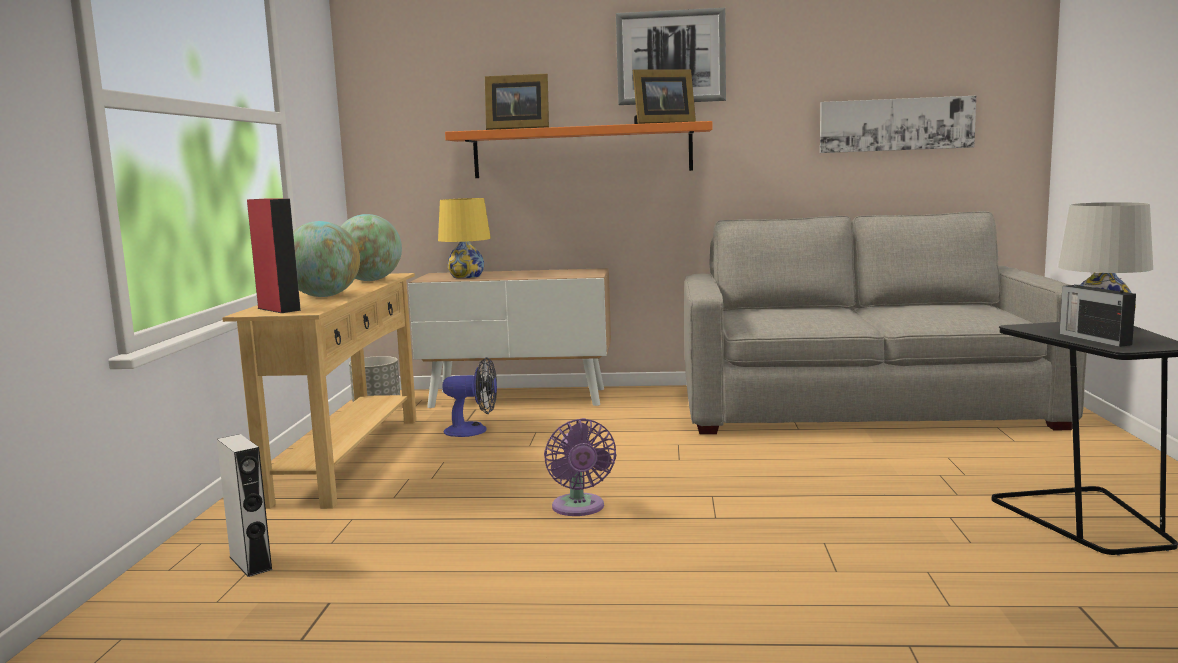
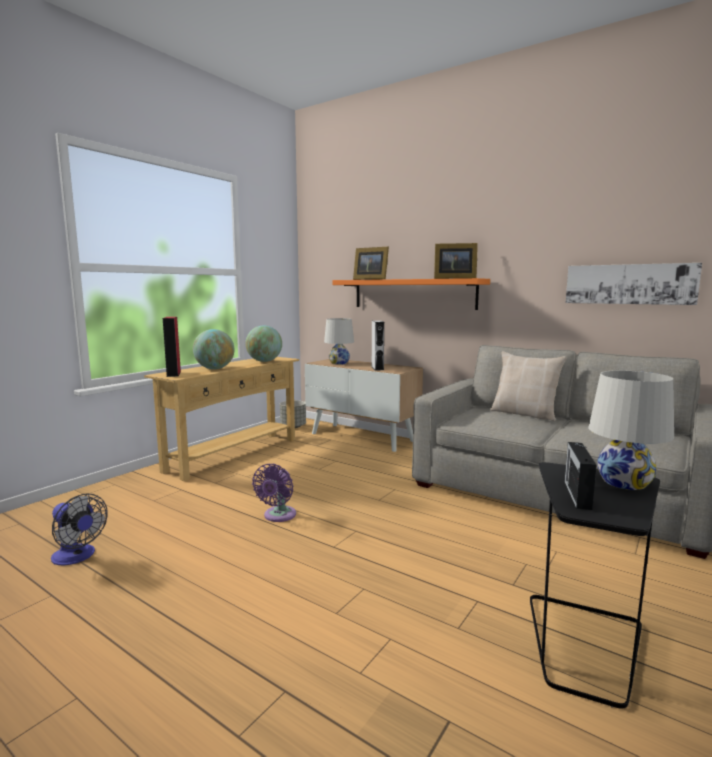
camera: 30 degrees right, 0 degrees up
(250, 563) = (112, 501): grey speaker -> grey speaker (377, 368)
(466, 276) = (339, 363): yellow table lamp -> white table lamp
(473, 430) = (309, 452): fan -> fan (77, 557)
(671, 57) = (468, 235): picture -> none
(809, 308) = (525, 414): none -> beige pillow

